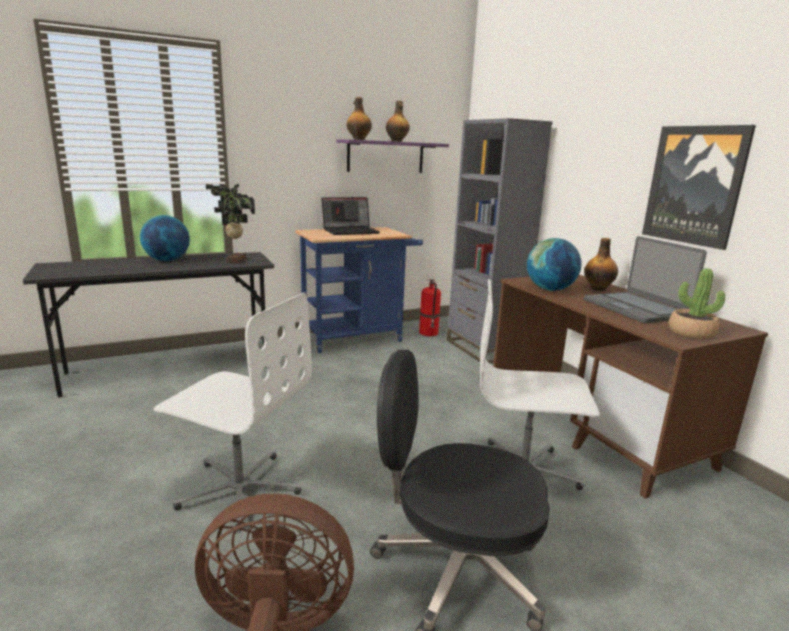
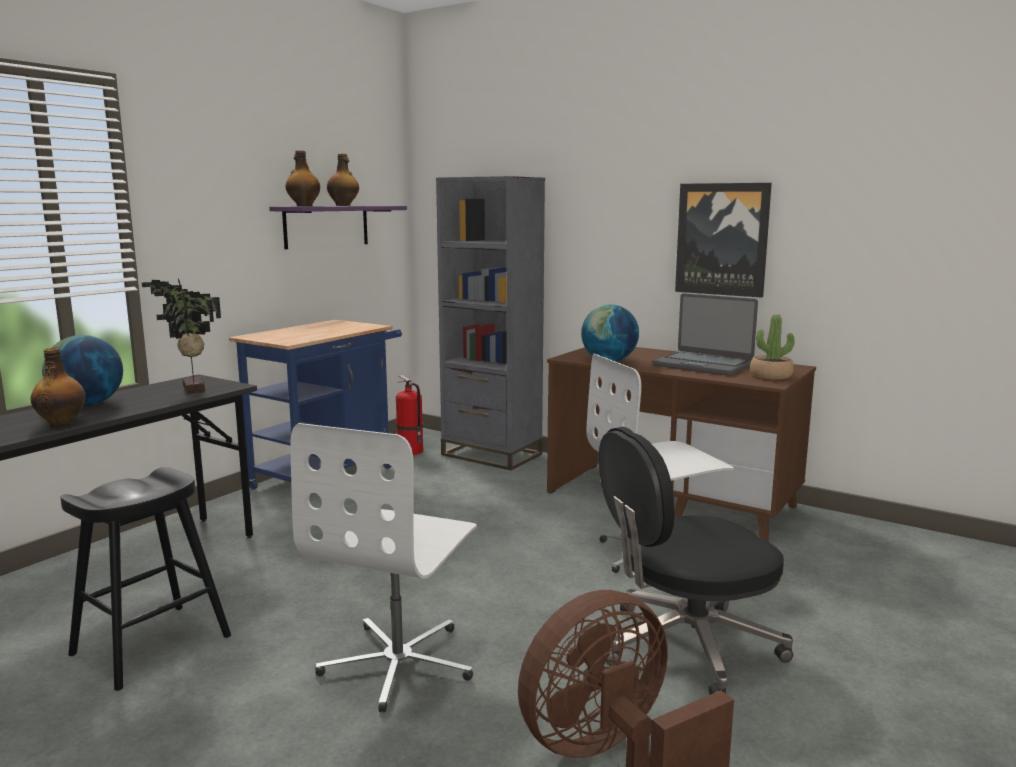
camera: 30 degrees left, 5 degrees down
(137, 420) = (152, 645): none -> black stool
(240, 489) = (399, 663): white office chair -> white office chair turned 120 degrees clockwise
(351, 231) = (307, 329): laptop -> none
(598, 288) = (646, 353): bottle -> bottle (62, 424)

